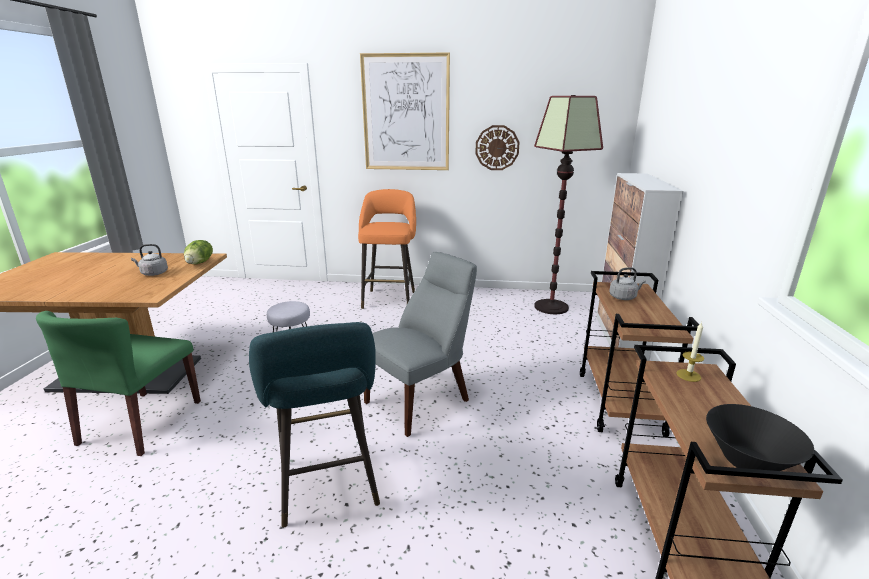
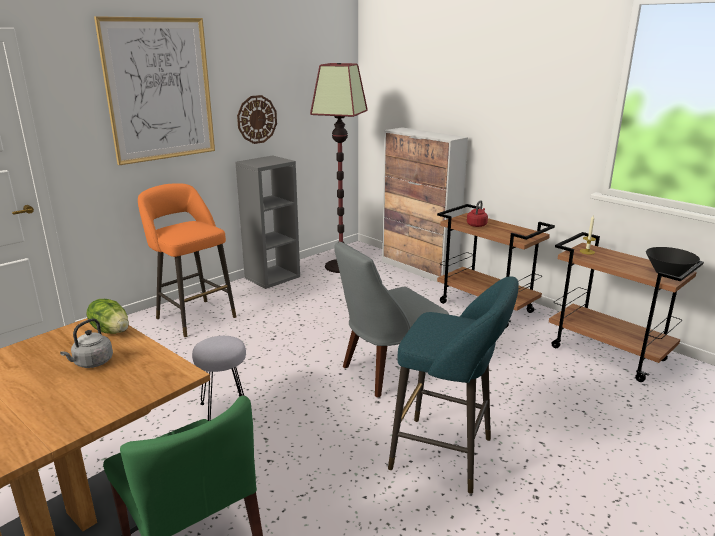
camera: 50 degrees left, 0 degrees up
(421, 400) = (388, 371): grey chair -> grey chair turned 120 degrees counterclockwise
(484, 294) = (272, 277): none -> grey bookcase
(624, 297) = (477, 225): grey kettle -> red kettle

